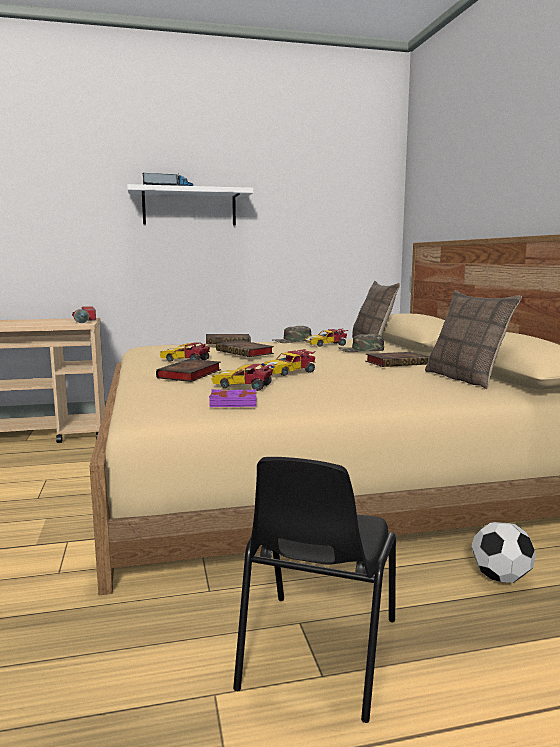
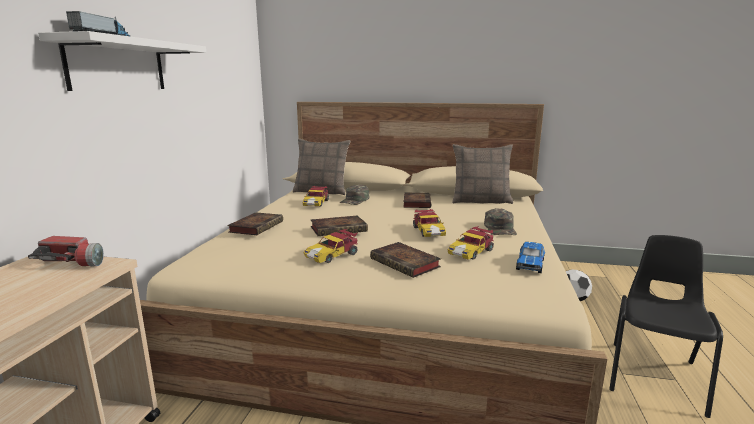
camera: 65 degrees left, 5 degrees up
(233, 403) = (530, 264): purple book -> toy car
(292, 341) = (277, 208): green cap -> green cap (500, 229)
(317, 653) = (655, 376): black chair -> black chair turned 105 degrees counterclockwise

